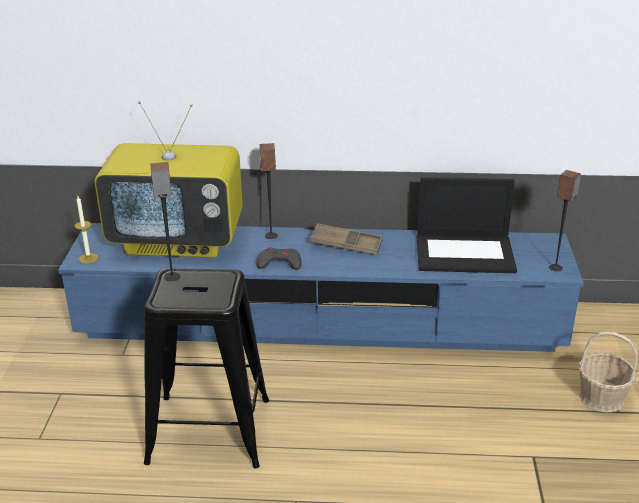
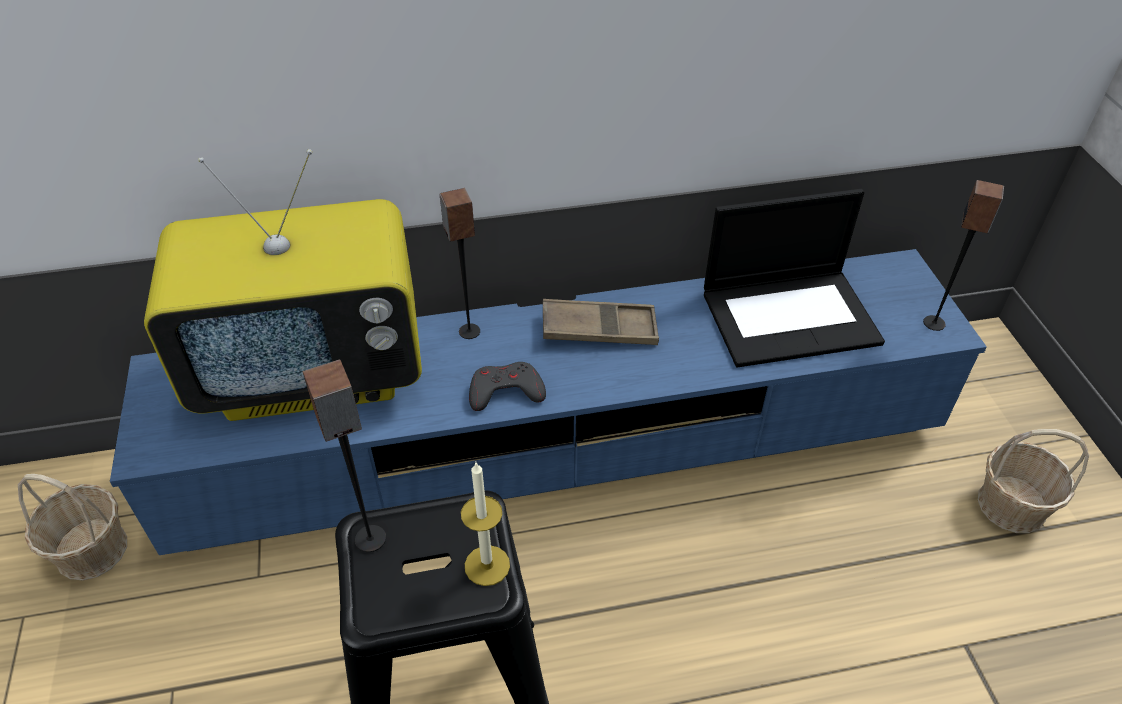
camera: 15 degrees left, 15 degrees up
(38, 329) = (91, 549): none -> basket
(88, 258) = (160, 443): candle -> candle (487, 565)

